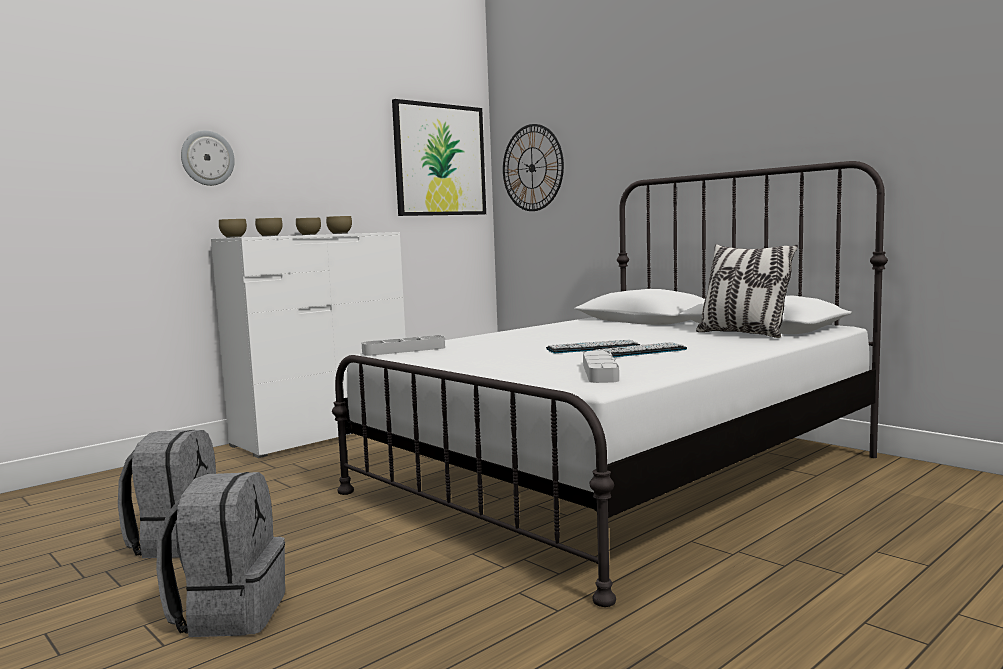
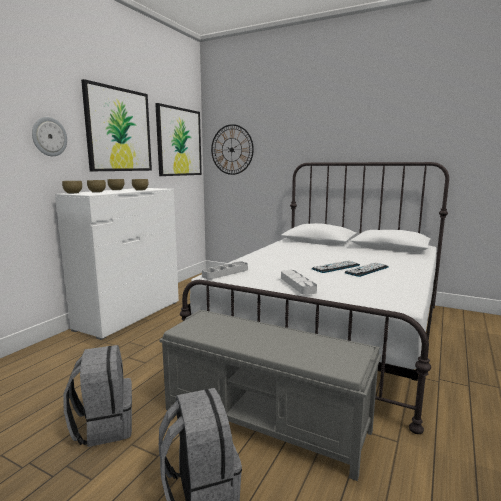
camera: 20 degrees left, 5 degrees up
(323, 144) = (119, 130): none -> picture
(388, 563) = (266, 420): none -> grey bench
(600, 372) = (380, 290): grey tray -> grey tray (297, 285)
(743, 334) = (391, 253): pillow -> none

